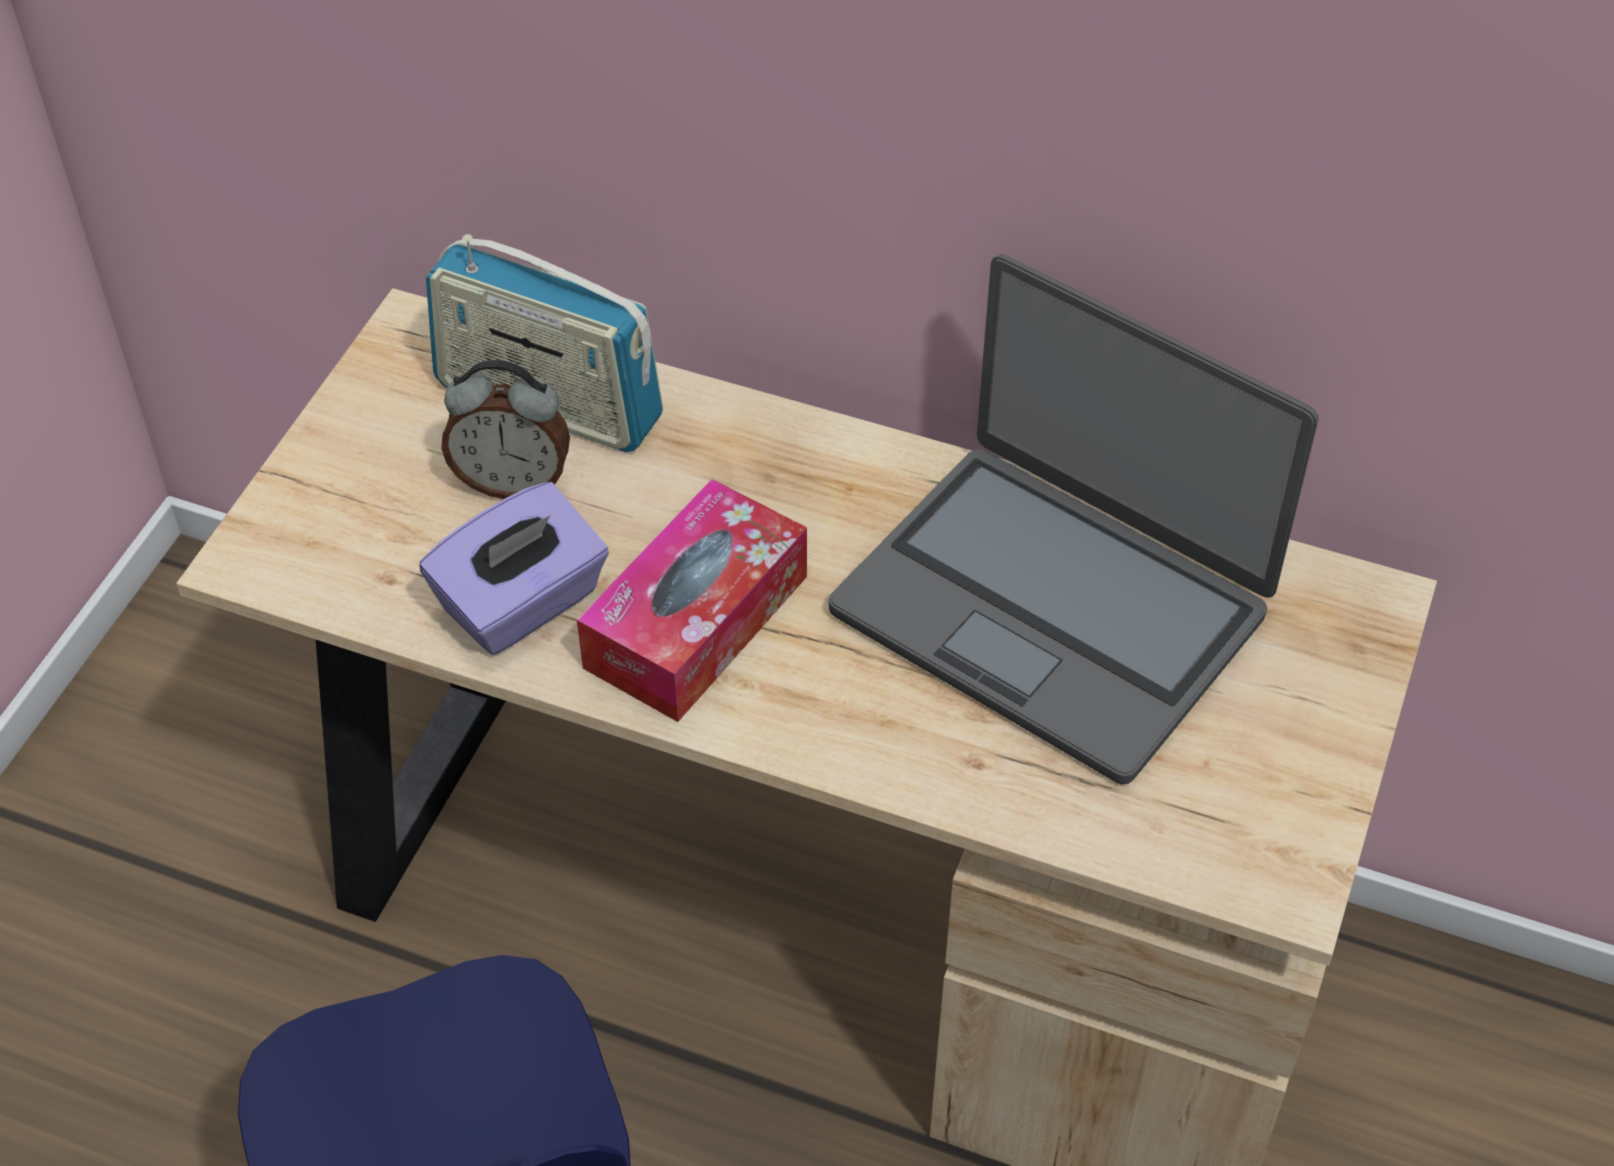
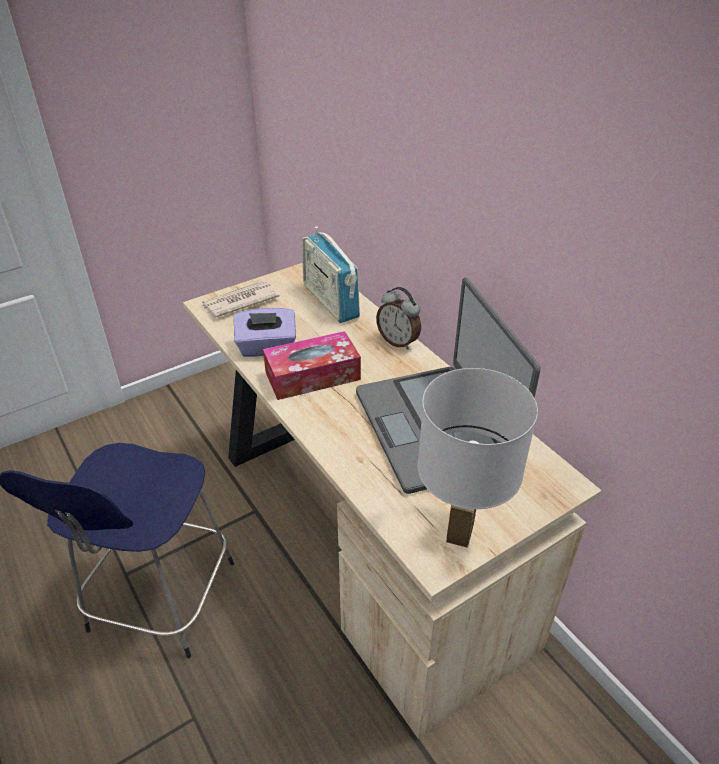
camera: 35 degrees right, 10 degrees down
(325, 512) = (239, 302): none -> newspaper
(513, 482) = (298, 316): alarm clock -> alarm clock (398, 341)
(1282, 807) = (460, 533): none -> white table lamp

